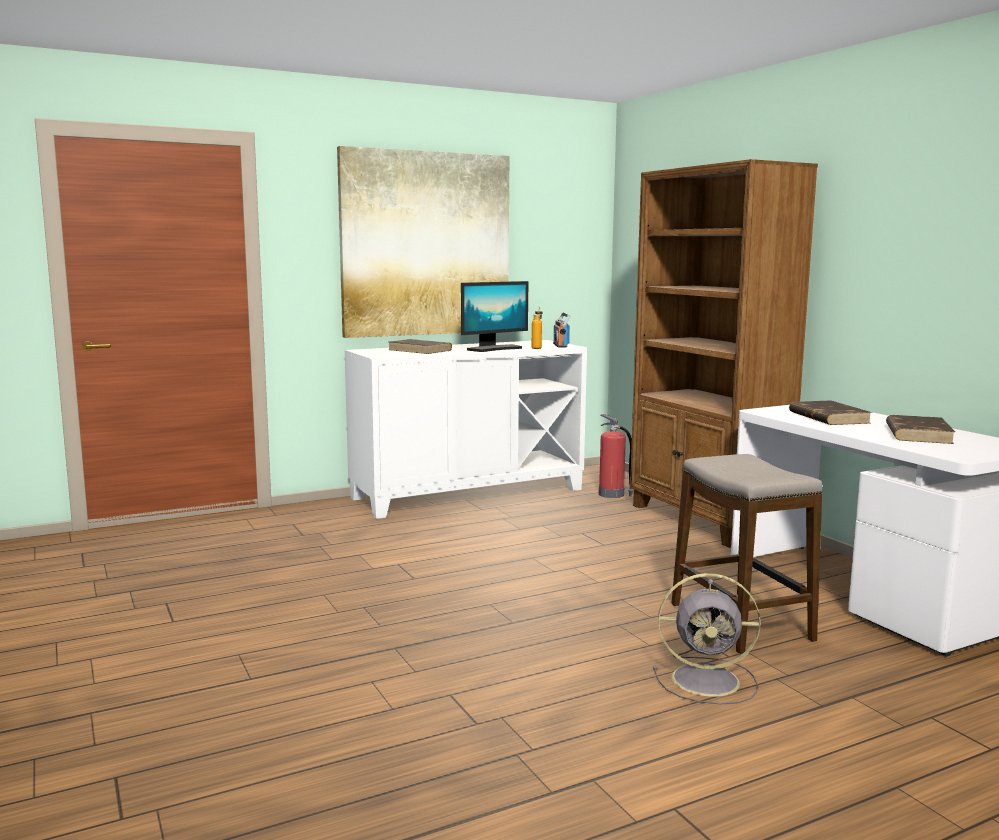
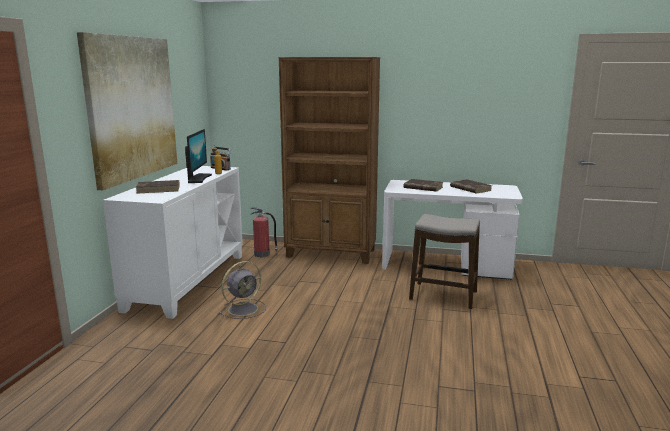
camera: 50 degrees left, 5 degrees up
(708, 680) = (486, 325): grey fan -> grey fan (244, 309)

